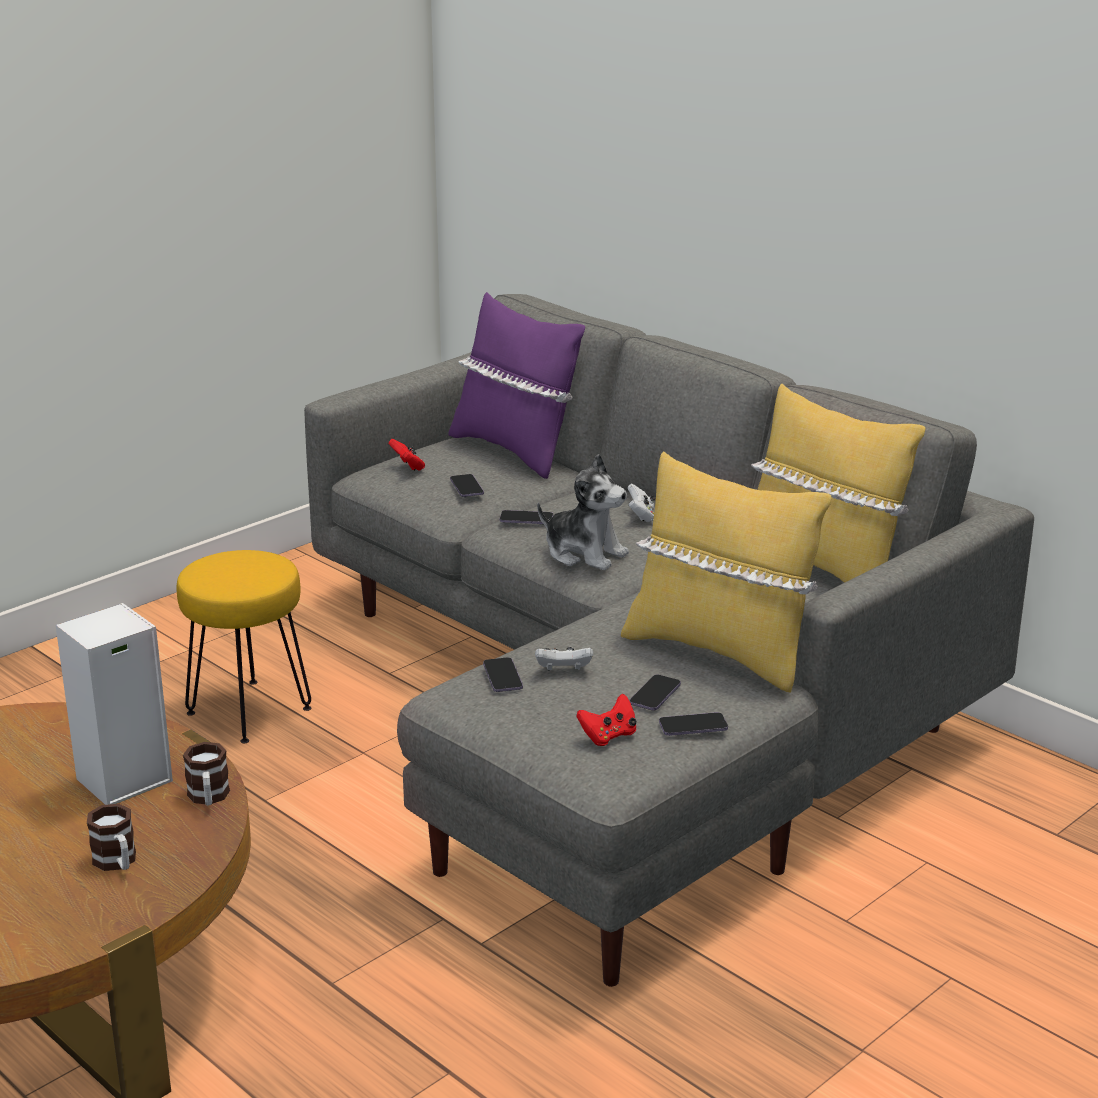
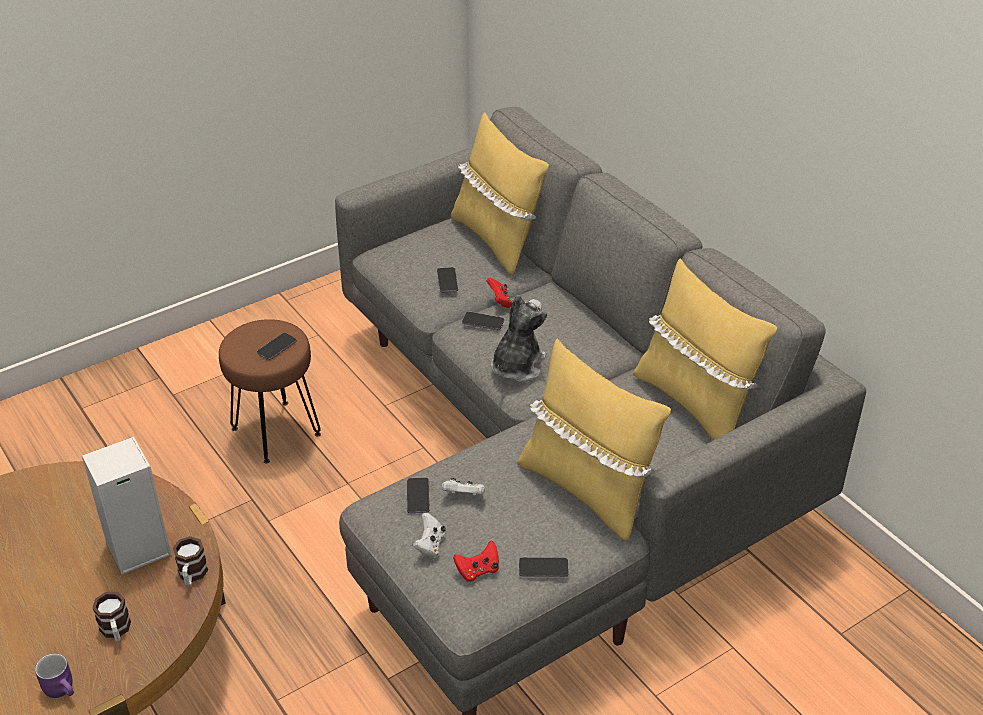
camera: 10 degrees right, 15 degrees up
(57, 928) = (63, 688): none -> purple mug
(249, 710) = (276, 431): yellow stool -> brown stool
(408, 467) = (409, 252): red game controller -> red game controller (500, 301)
(515, 451) = (497, 240): purple pillow -> yellow pillow
(584, 553) = (517, 366): plush toy -> plush toy turned 105 degrees counterclockwise
(641, 516) = (571, 329): white game controller -> white game controller (430, 545)
(655, 694) = (524, 531): phone -> phone (277, 347)

